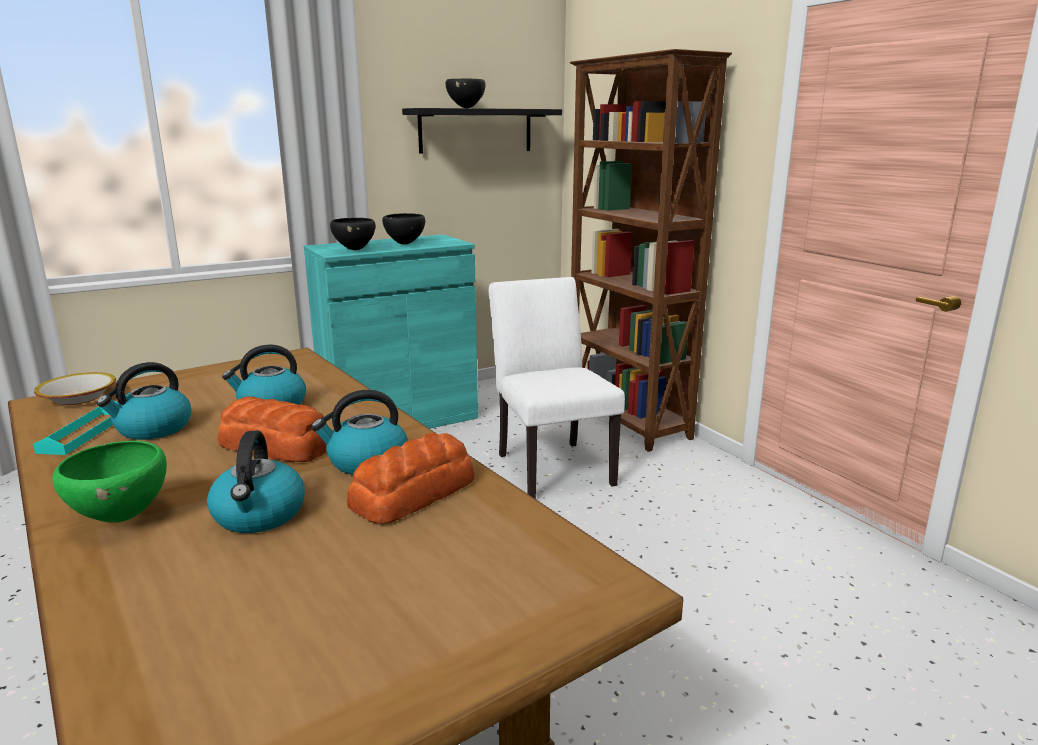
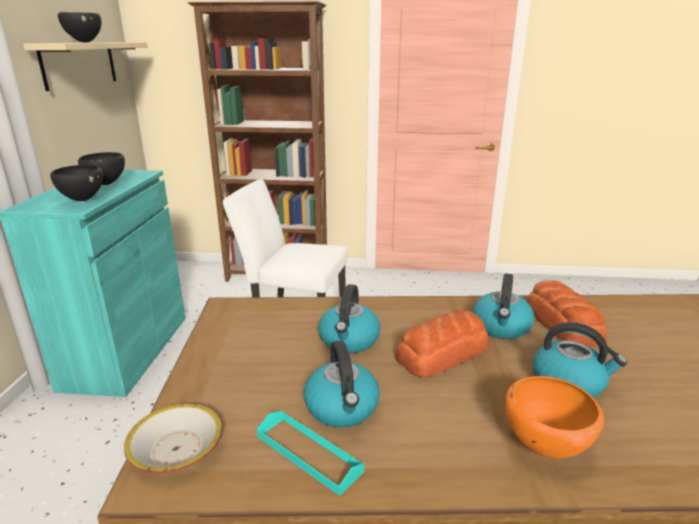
camera: 55 degrees left, 5 degrees up
(122, 517) = (543, 448): green bowl -> orange bowl
(476, 130) = (79, 64): black shelf -> beige shelf

